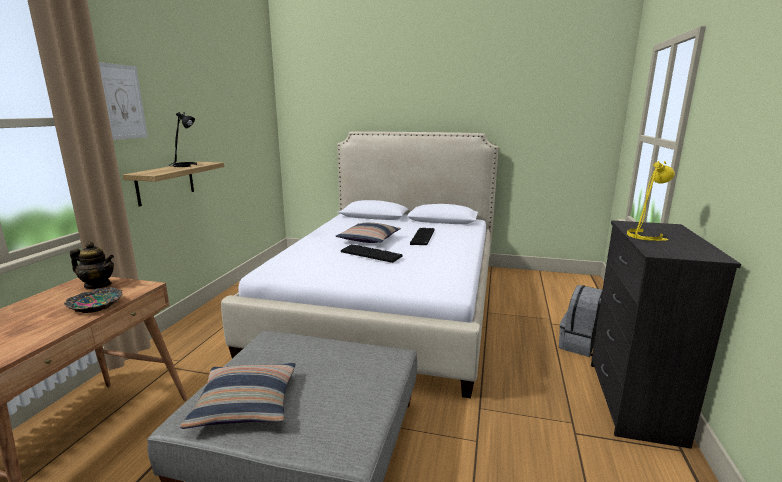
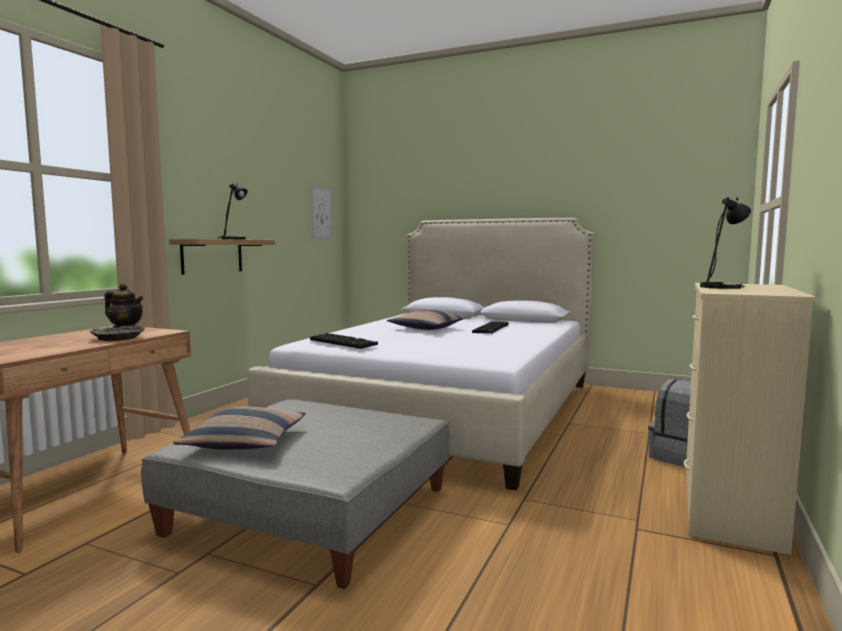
camera: 10 degrees right, 10 degrees down
(122, 102) = (177, 168): picture -> picture (321, 212)
(372, 254) = (422, 336): keyboard -> keyboard (344, 342)
(633, 401) = (729, 509): black dresser -> beige dresser
(646, 236) = (723, 287): yellow table lamp -> black table lamp

